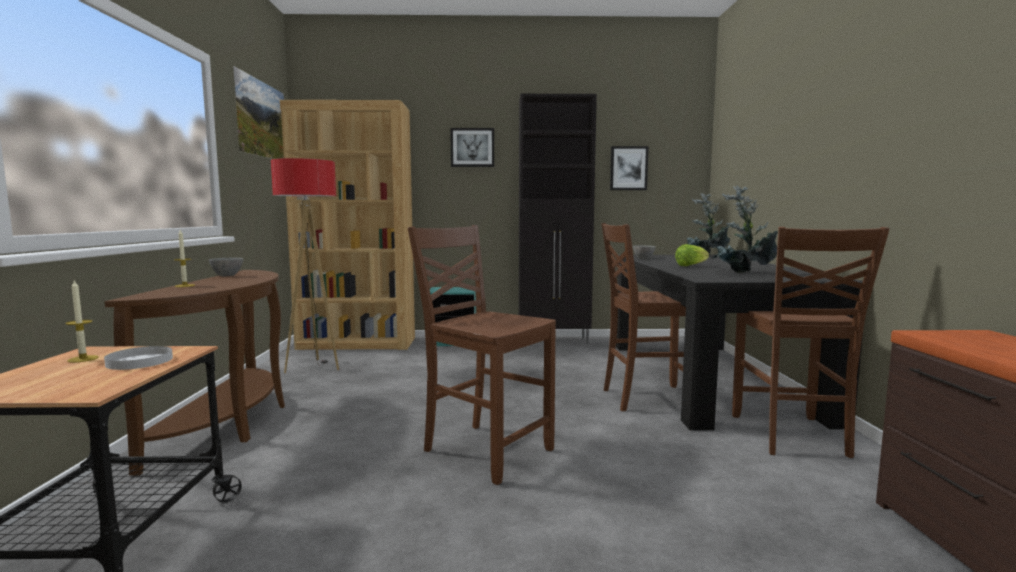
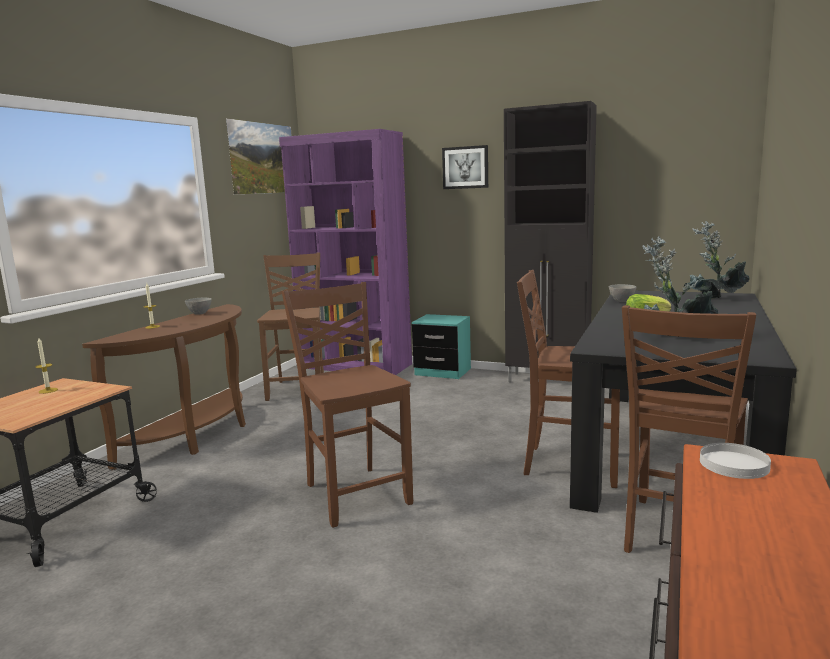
camera: 25 degrees right, 5 degrees up
(140, 361) = (72, 397): white plate -> white plate (734, 464)
(314, 367) = (298, 389): floor lamp -> brown chair
(357, 343) = (355, 366): brown bookcase -> purple bookcase
(628, 168) = (645, 183): picture -> none

